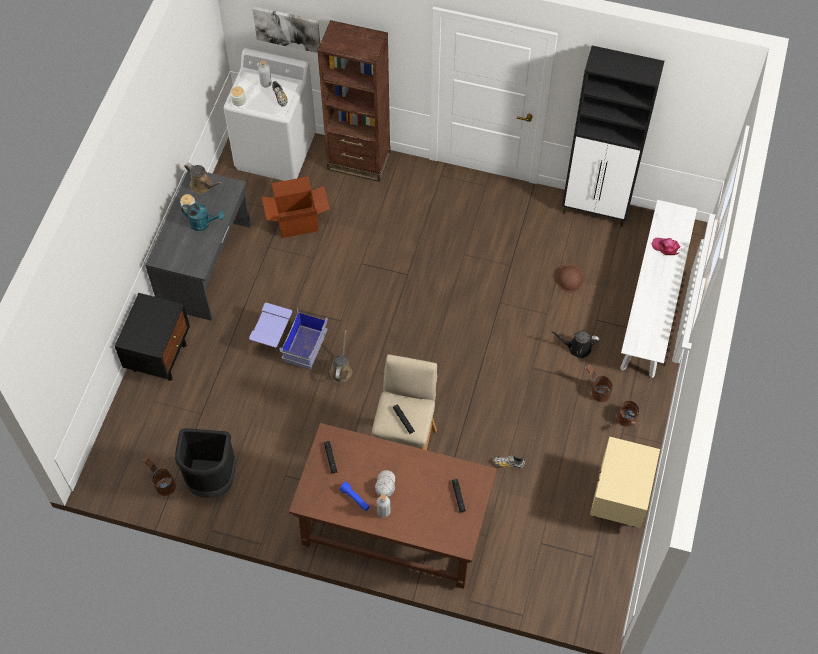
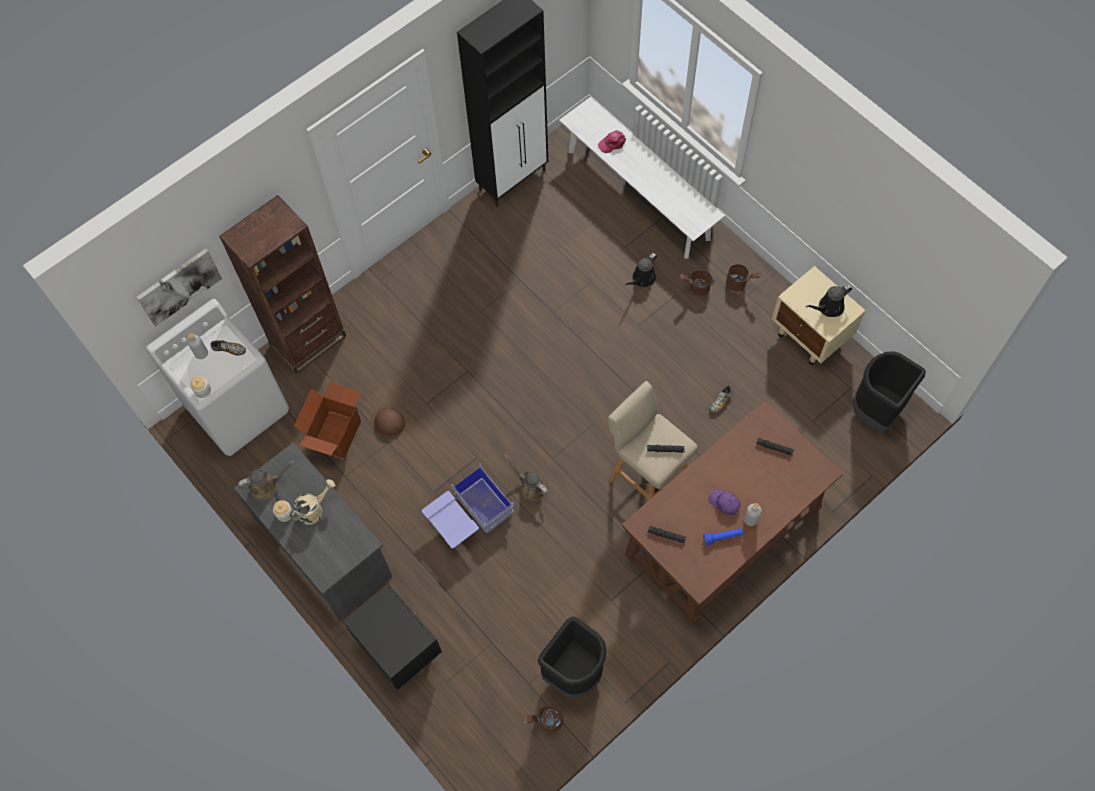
camera: 55 degrees left, 5 degrees up
(203, 223) = (314, 509): turquoise watering can -> beige watering can
(385, 485) = (724, 503): white cap -> purple cap
(569, 278) = (568, 242): brown hard hat -> brown hard hat (388, 422)
(585, 588) = (875, 412): none -> black trash can
(627, 480) = (828, 307): none -> black watering can

